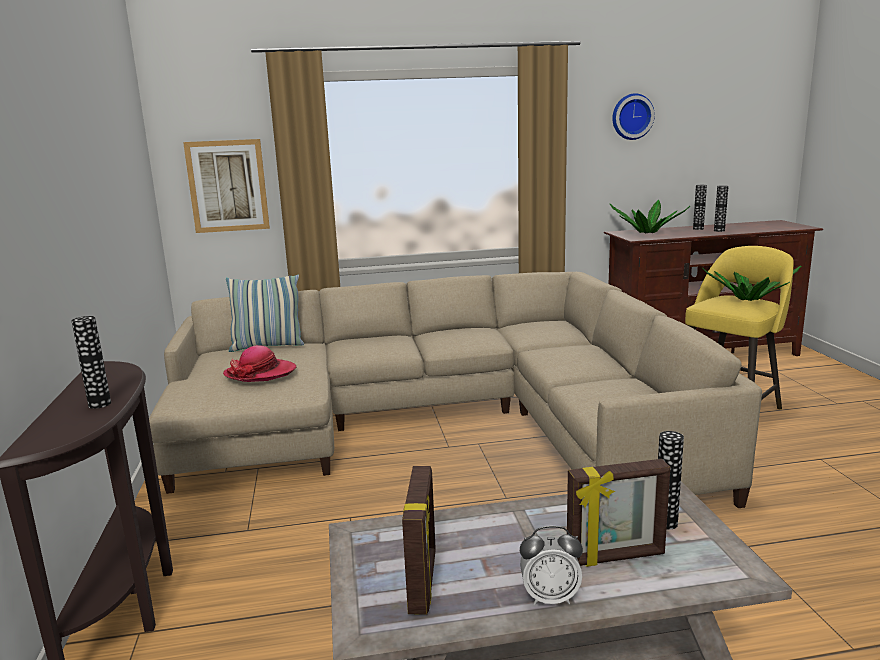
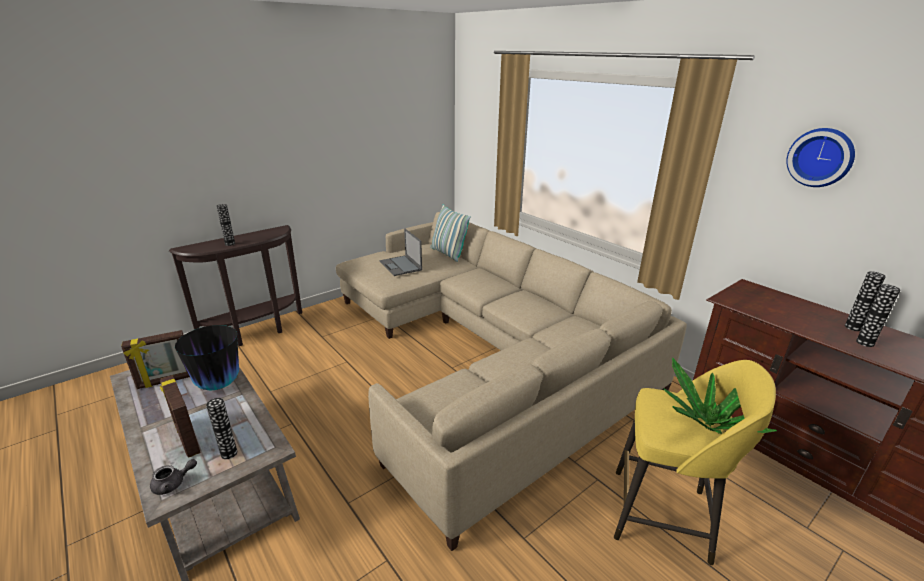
camera: 60 degrees right, 10 degrees up
(227, 186) = (482, 145): picture -> none
(260, 373) = (401, 266): hat -> laptop
(481, 528) = (218, 385): none -> vase
(550, 598) = (147, 423): alarm clock -> none
(647, 233) = (768, 301): potted plant -> none
(718, 567) = (173, 484): none -> grey teapot

